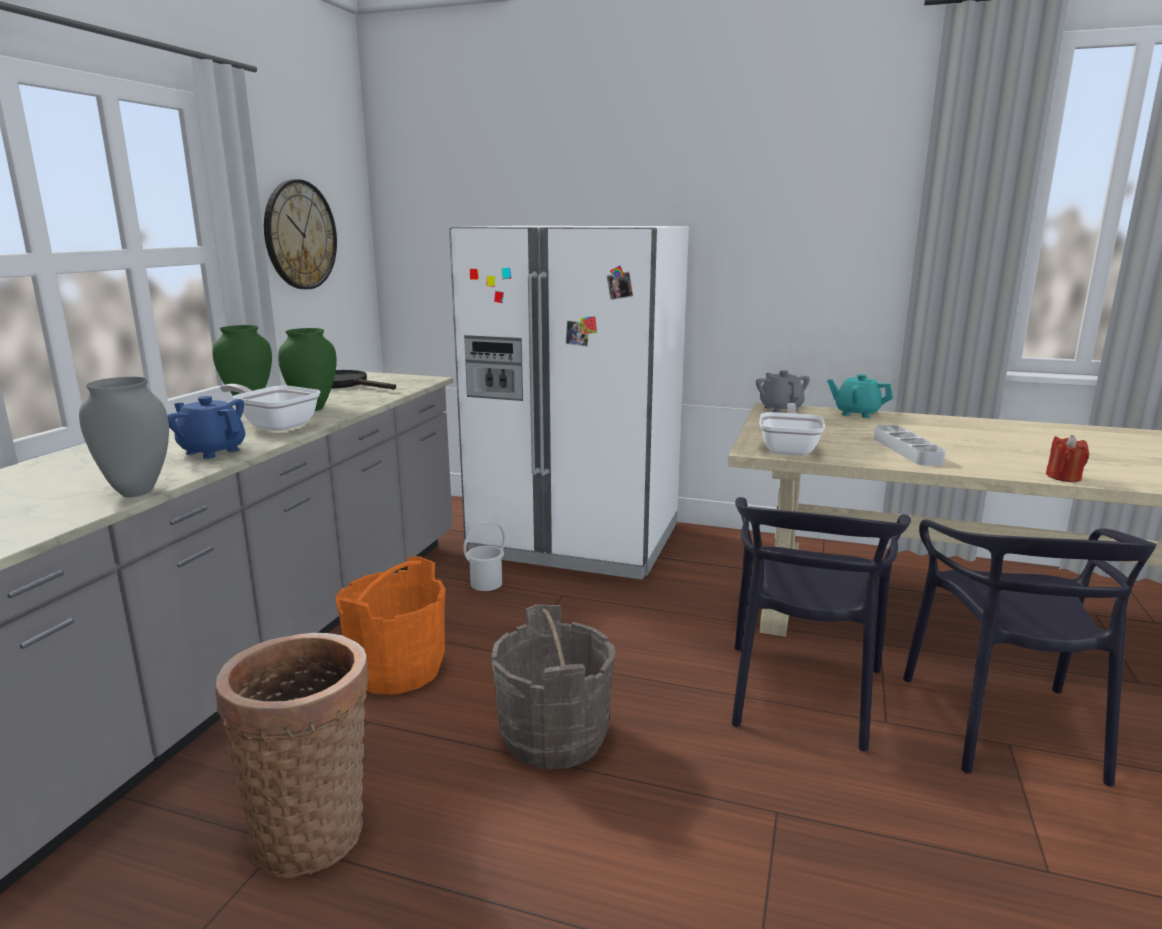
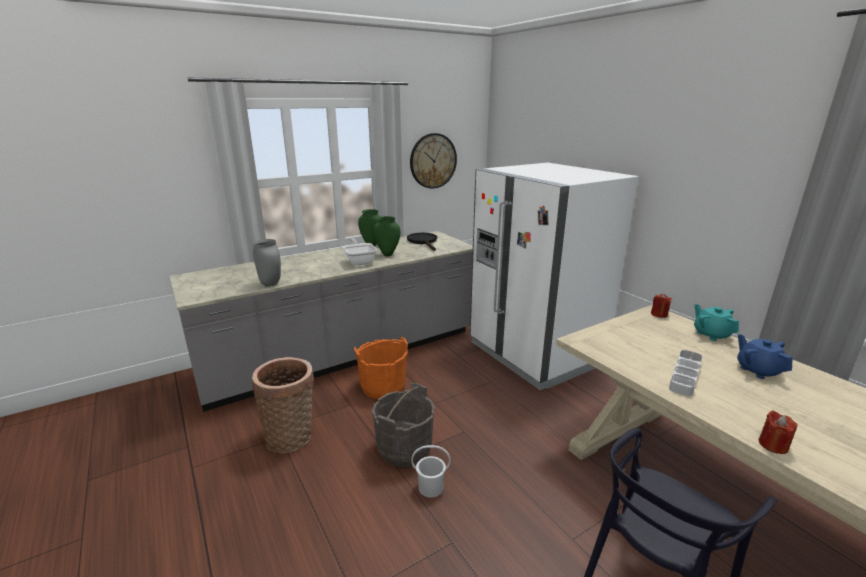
camera: 40 degrees right, 5 degrees up
(212, 451) = (319, 270): blue teapot -> blue teapot (757, 370)
(485, 583) = (463, 360): white bucket -> white bucket (430, 487)
(780, 409) = (659, 314): grey teapot -> red candle
(790, 449) = (602, 346): frying pan -> none
(802, 693) = (545, 495): black chair -> none

